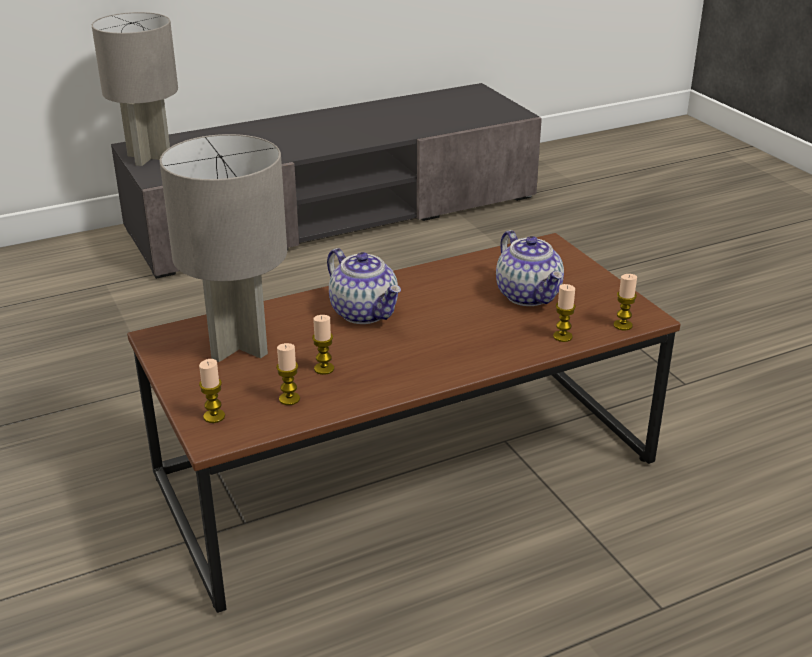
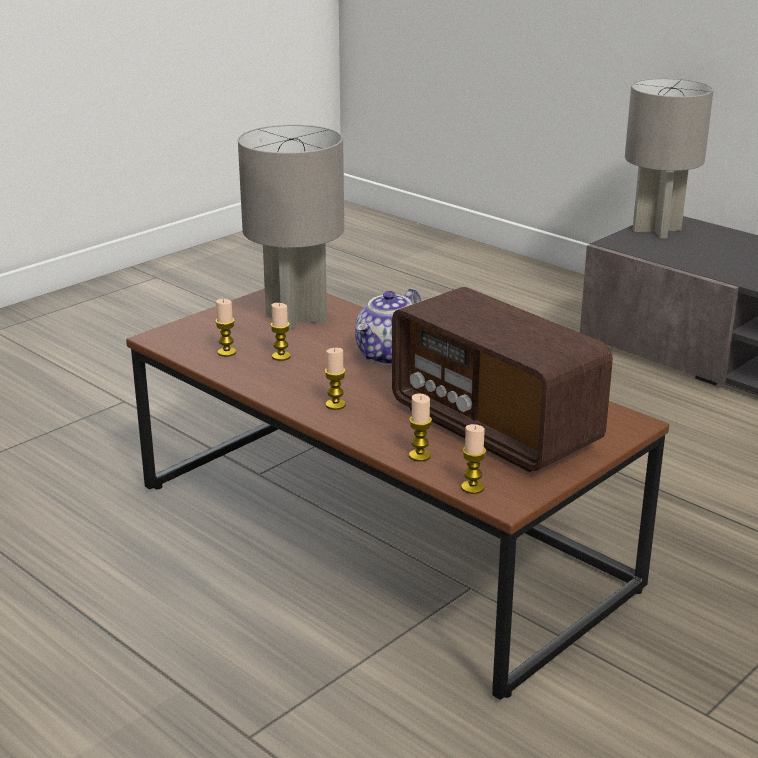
camera: 70 degrees right, 5 degrees down
(214, 416) = (187, 332): candle -> candle (335, 405)
(529, 295) = (494, 427): teapot -> radio

